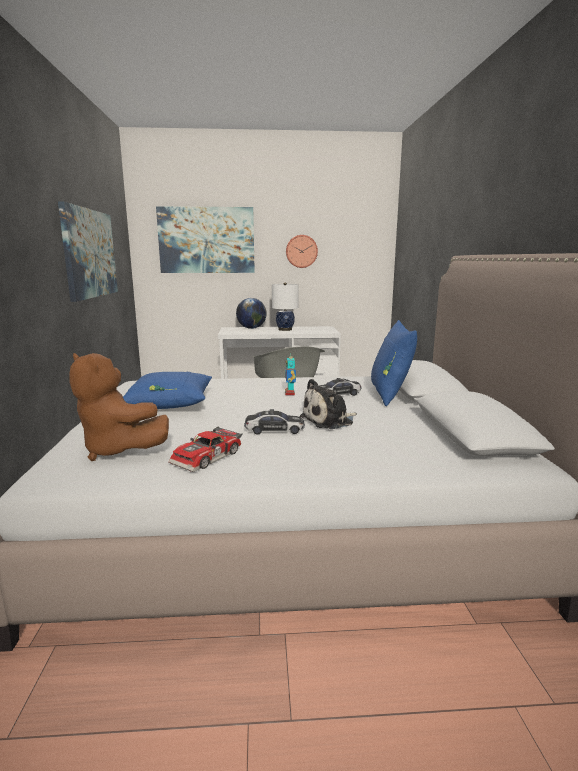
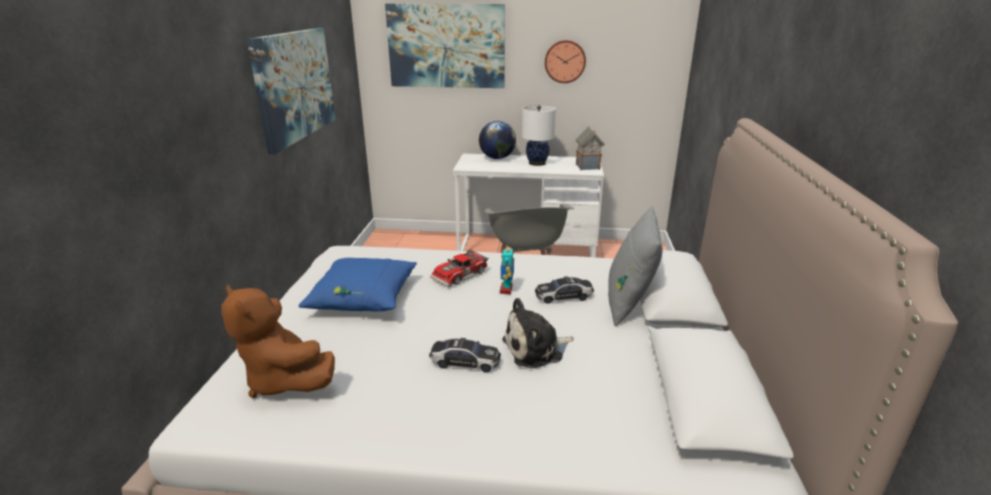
camera: 10 degrees right, 10 degrees up
(208, 458) = (375, 407): toy car -> toy car (461, 275)
(326, 330) = (588, 167): none -> toy house
(390, 395) = (629, 303): blue pillow -> grey pillow

